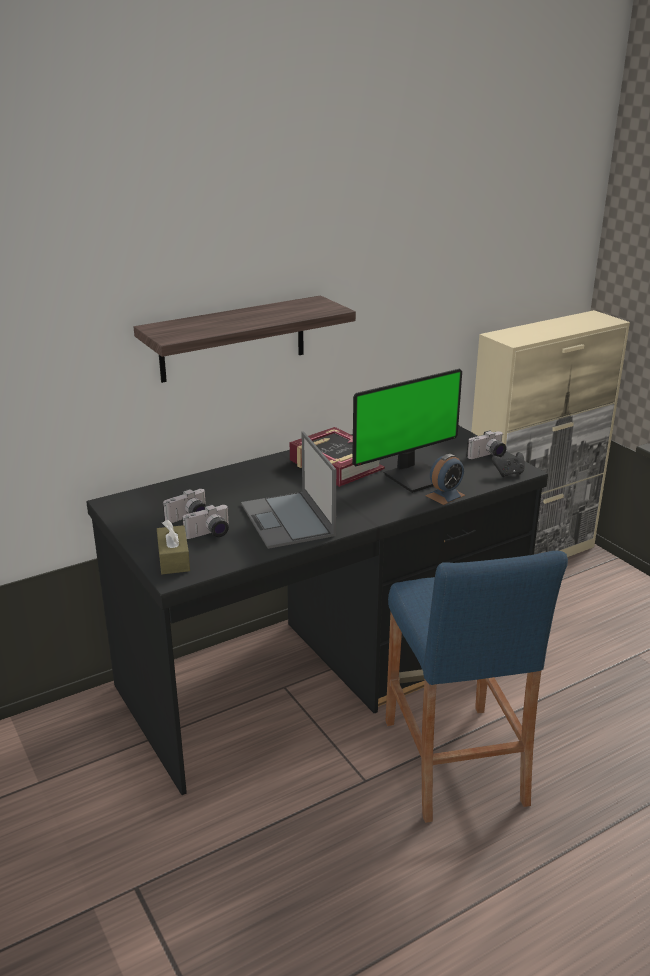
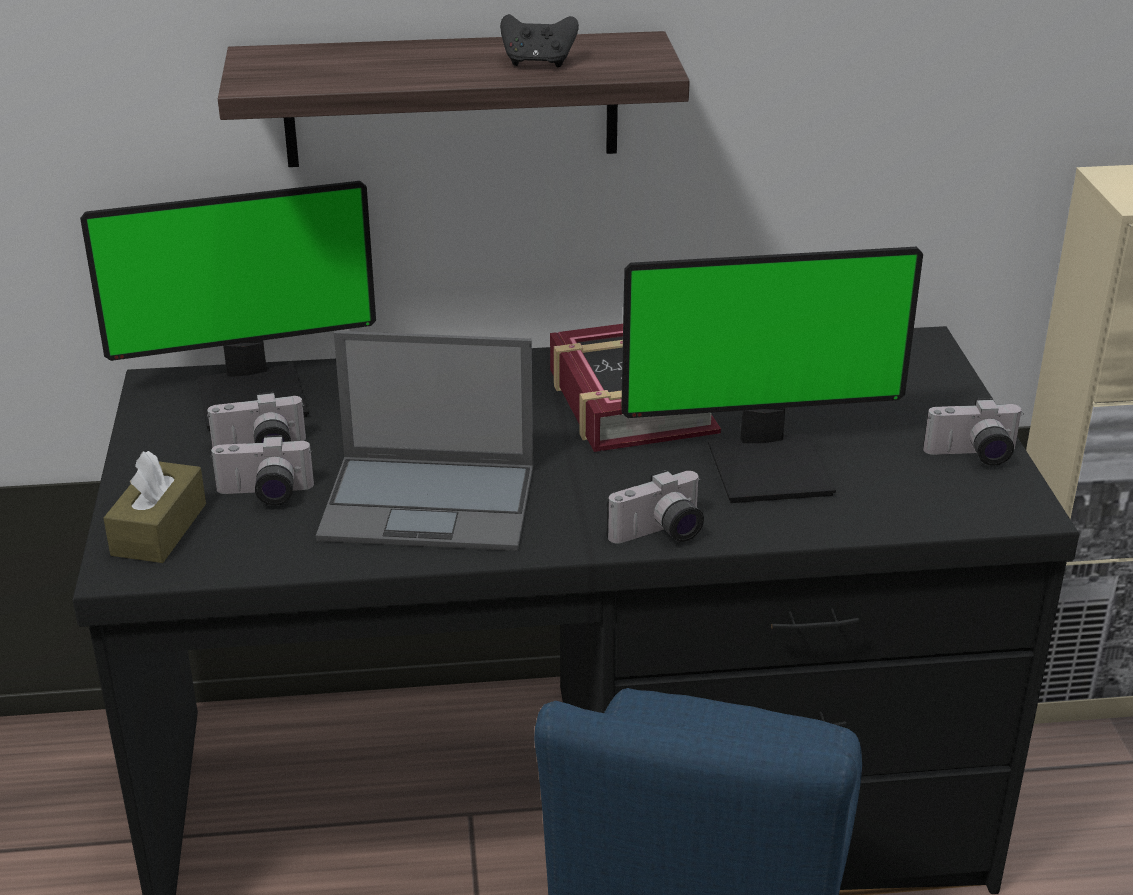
camera: 25 degrees right, 5 degrees up
(162, 498) = (253, 396): none -> monitor
(288, 520) = (431, 503): laptop -> laptop turned 90 degrees counterclockwise
(395, 510) = (660, 534): none -> camera
(445, 495) = (795, 528): alarm clock -> none
(509, 473) = (984, 510): black game controller -> black game controller (538, 63)

